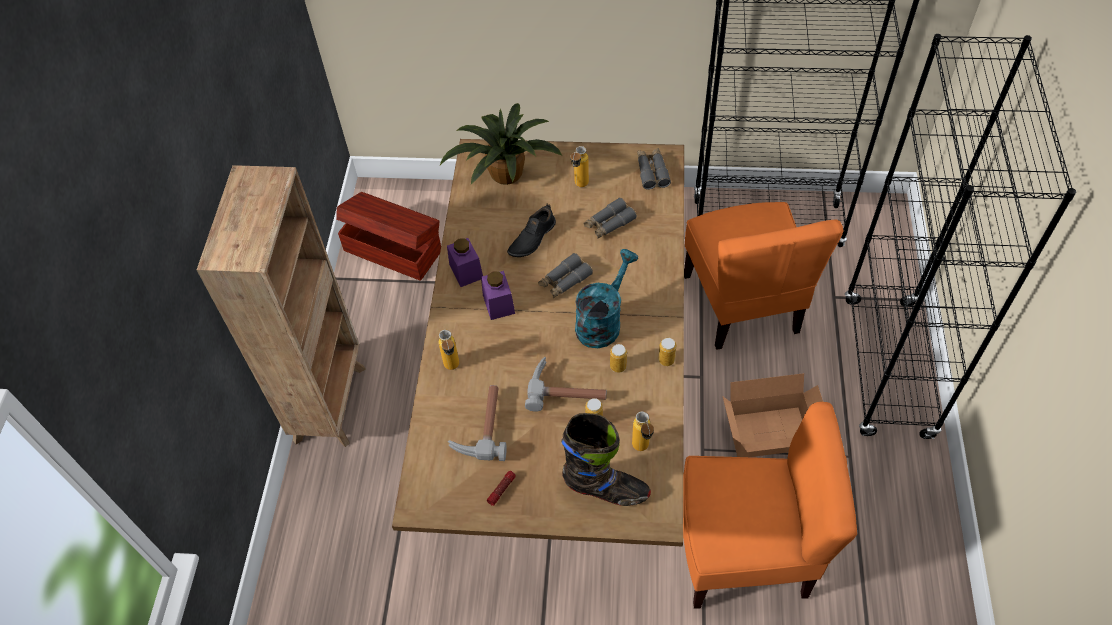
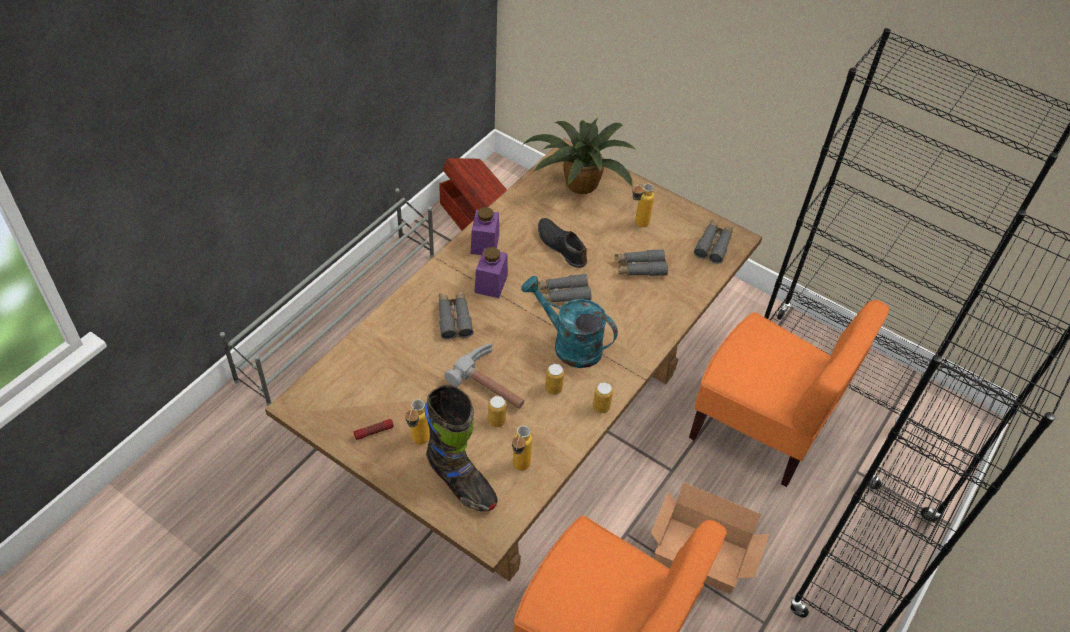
camera: 25 degrees right, 5 degrees down
(331, 402) = (341, 315): brown bookcase -> grey shoe rack
(453, 369) = (412, 314): bottle -> bottle (417, 444)
(480, 426) = (398, 371): hammer -> none
(491, 352) = (454, 318): none -> grey binoculars
(532, 238) = (561, 246): black shoe -> black shoe turned 75 degrees clockwise
(602, 321) = (569, 344): turquoise watering can -> turquoise watering can turned 120 degrees counterclockwise
(743, 304) = (759, 429): orange chair -> orange chair turned 75 degrees counterclockwise

